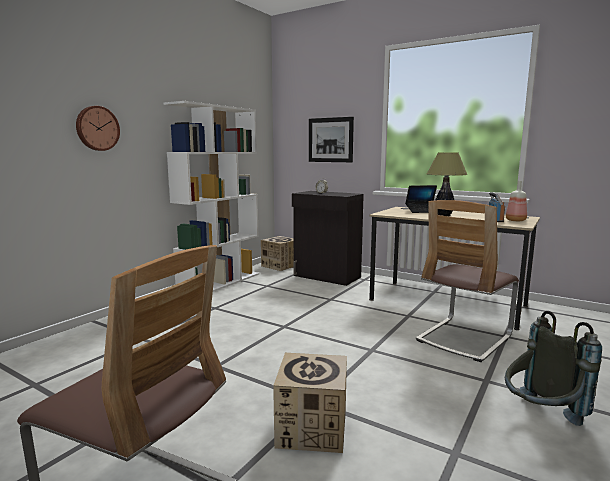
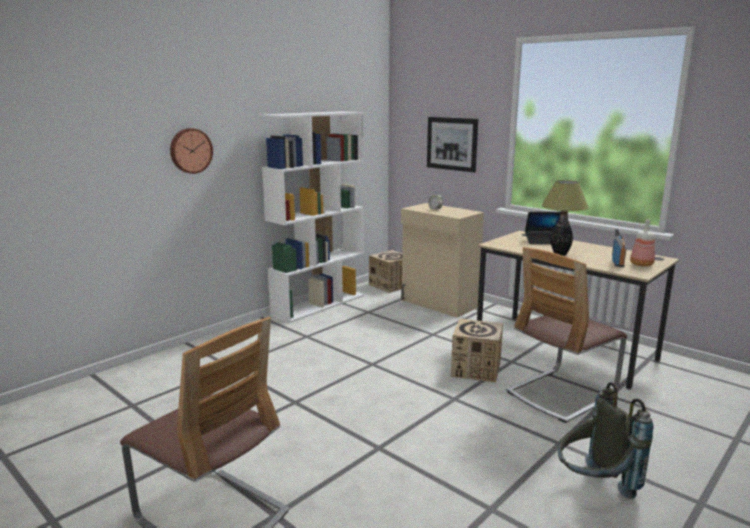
camera: 10 degrees right, 5 degrees up
(312, 429) = (367, 472): cardboard box -> cardboard box (476, 369)
(327, 277) = (439, 304): black cabinet -> beige cabinet

